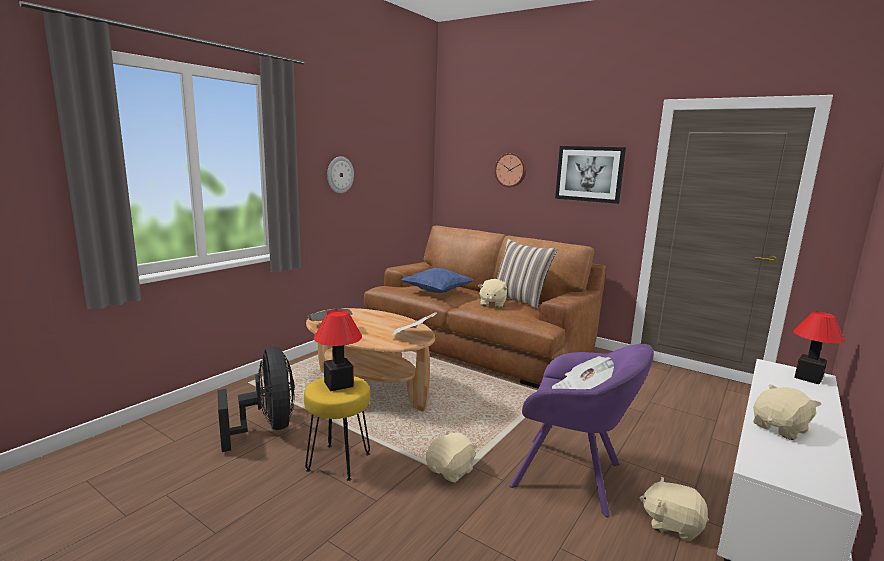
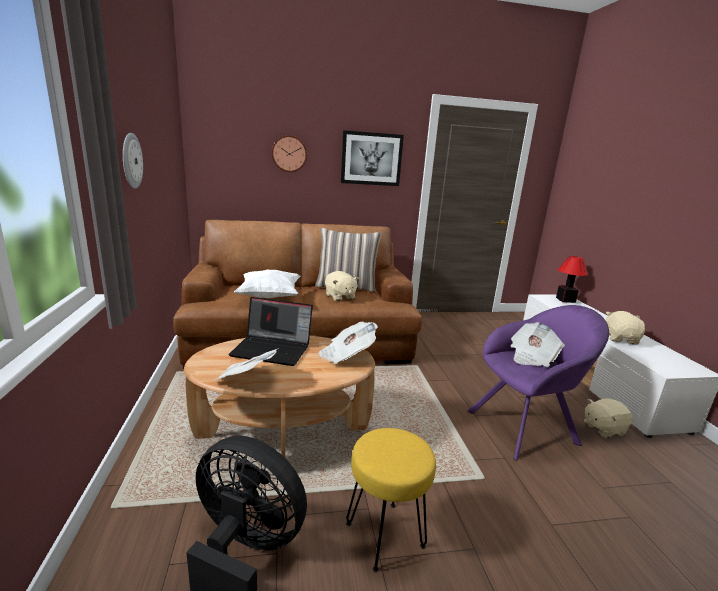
camera: 45 degrees left, 5 degrees up
(338, 384) = (392, 448): table lamp -> none
(374, 319) = (273, 349): none -> laptop
(437, 292) = (269, 296): blue pillow -> white pillow
(451, 471) = (469, 474): beige plush toy -> none

